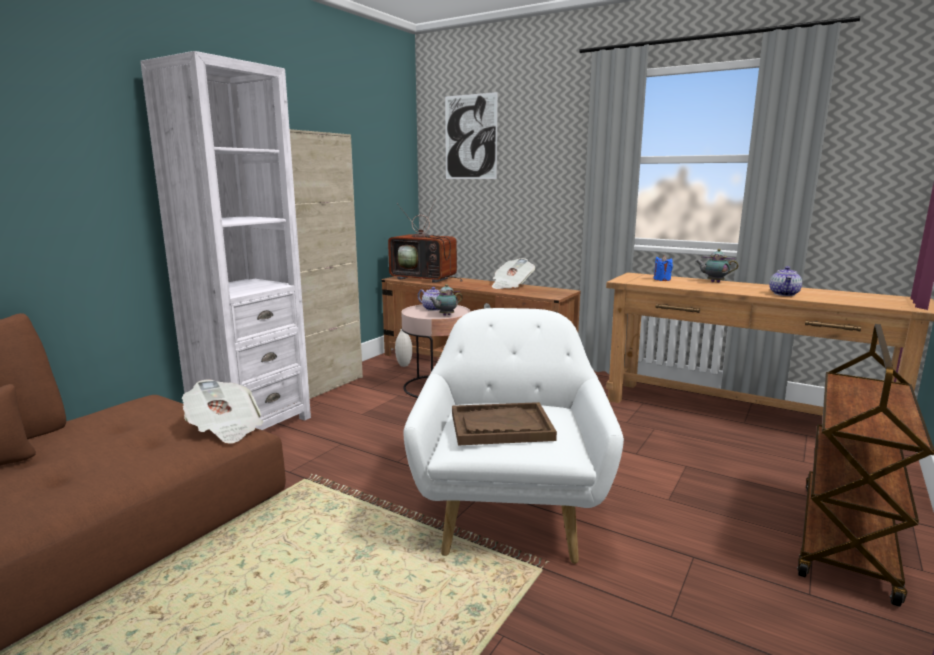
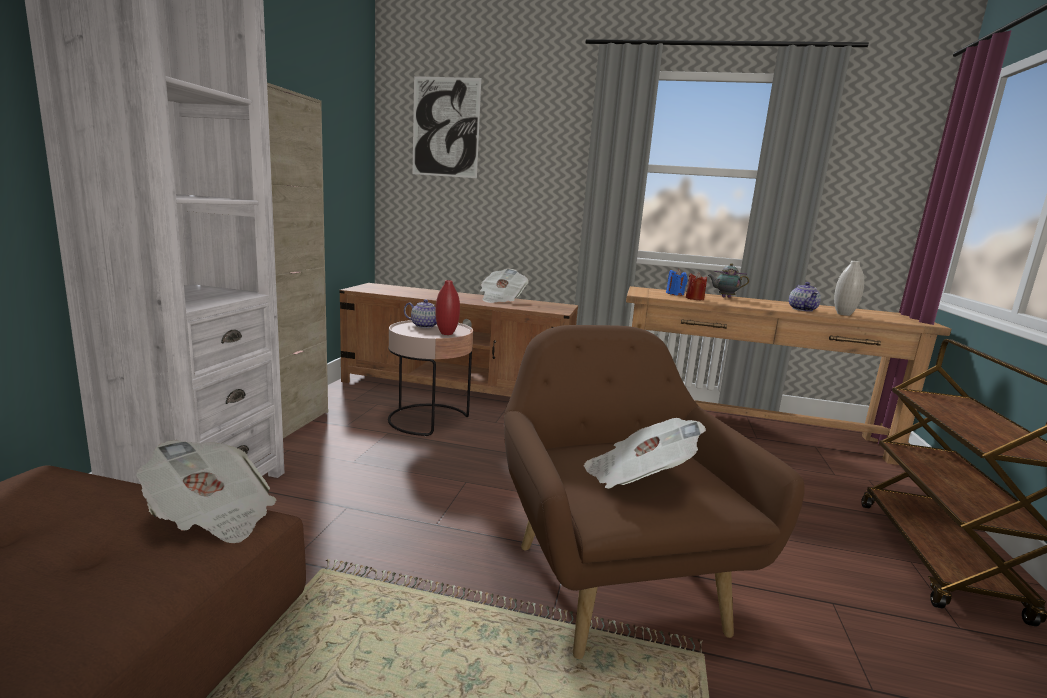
camera: 20 degrees left, 0 degrees up
(404, 365) = (372, 393): white vase -> white vase (843, 314)
(426, 278) = (395, 290): television -> none
(445, 315) = (446, 333): teapot -> red vase
(501, 426) = (637, 478): brown tray -> newspaper
(511, 512) = (614, 577): white armchair -> brown armchair
(675, 284) = (694, 298): none -> red candle

